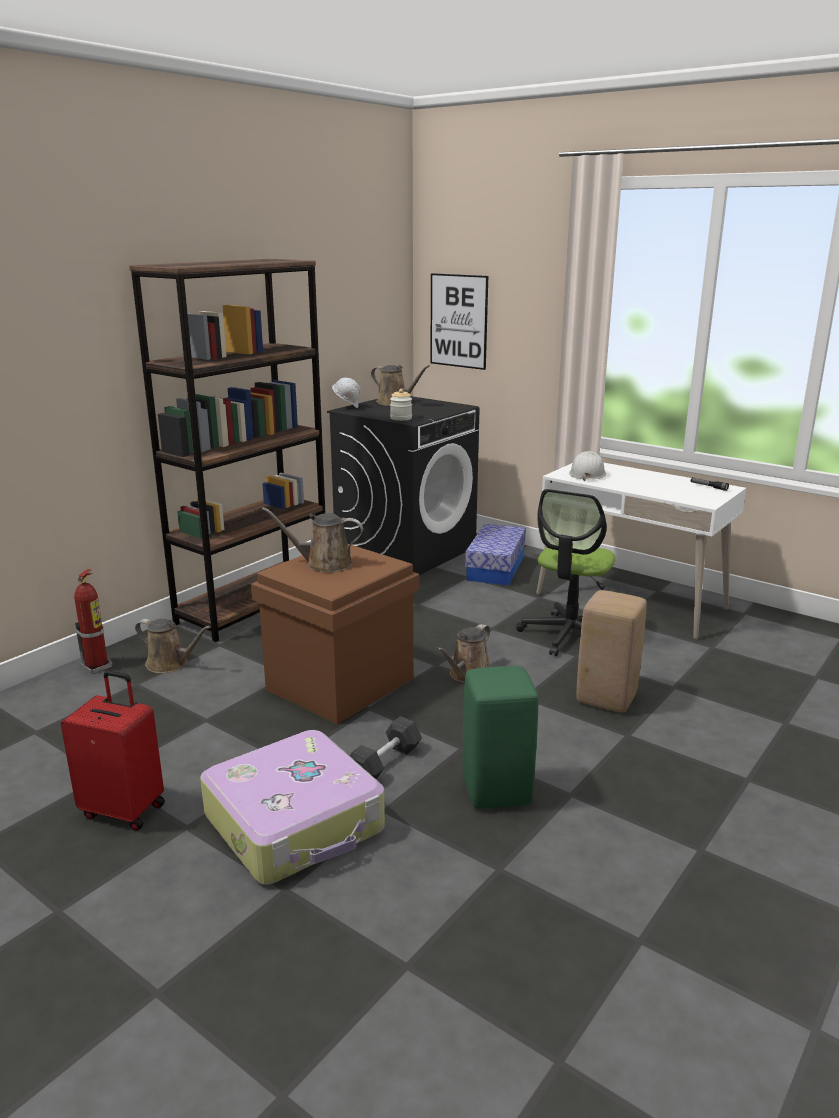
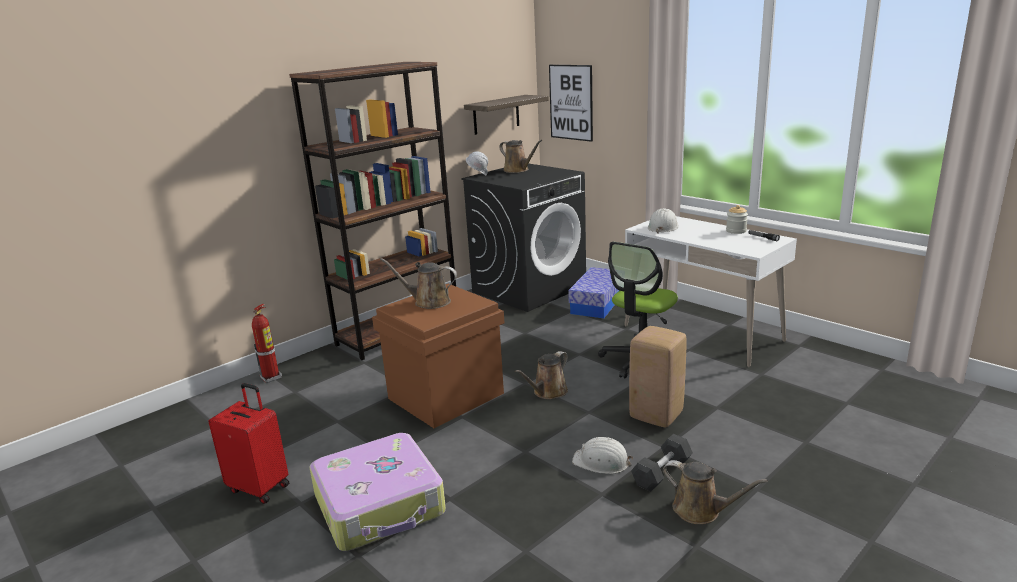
camera: 10 degrees right, 0 degrees up
(170, 664) = (324, 376): brown watering can -> brown watering can (701, 510)
(367, 332) = (496, 114): none -> shelf
(385, 763) = (461, 461): grey dumbbell -> grey dumbbell (662, 472)
(401, 418) = (515, 183): jar -> jar (736, 231)
(497, 790) = (543, 487): green stool -> none
(559, 756) = (601, 462): none -> white hard hat

